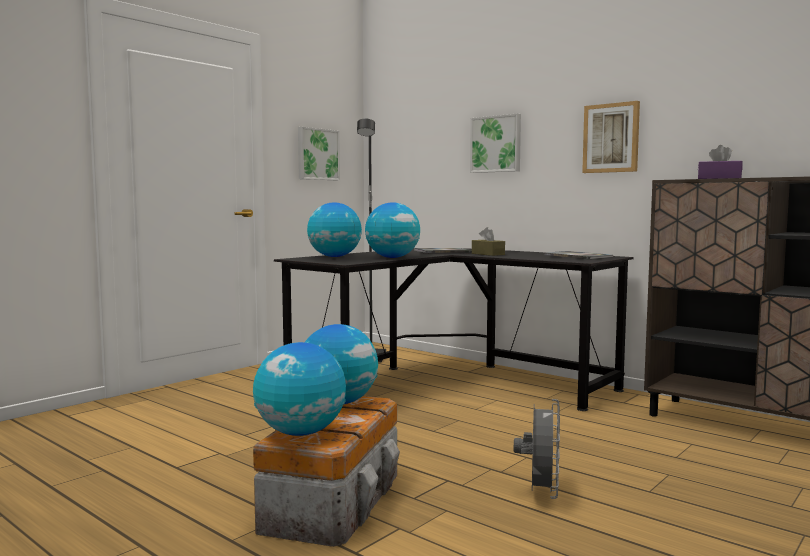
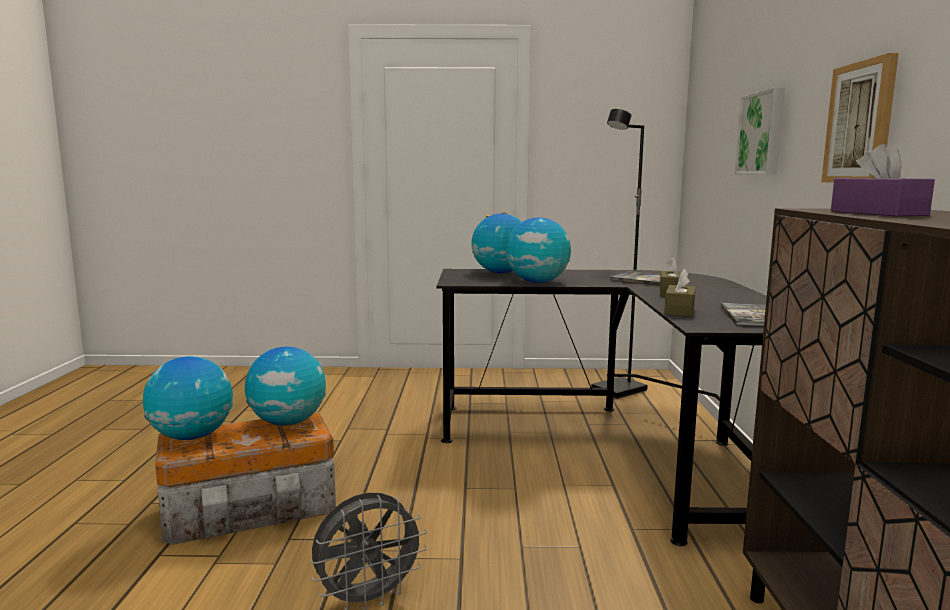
camera: 50 degrees right, 5 degrees up
(317, 154) = (606, 150): picture -> none
(539, 258) = (679, 311): none -> brown tissue box

